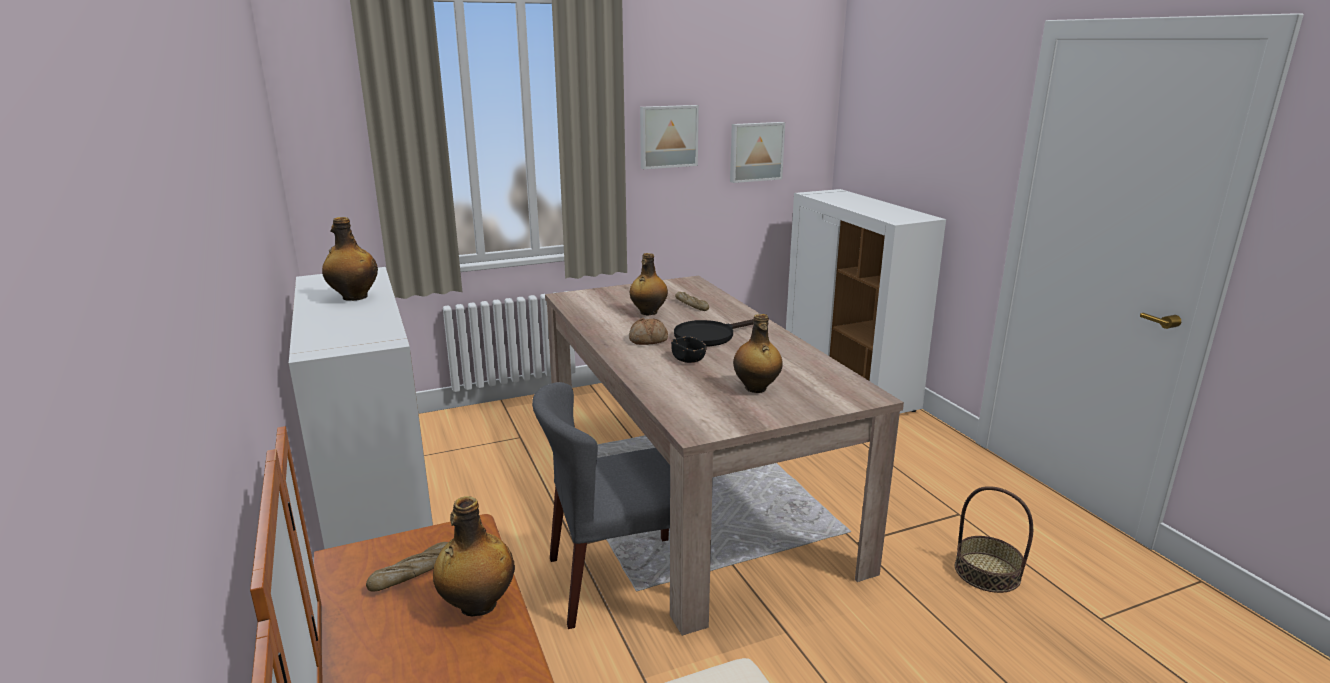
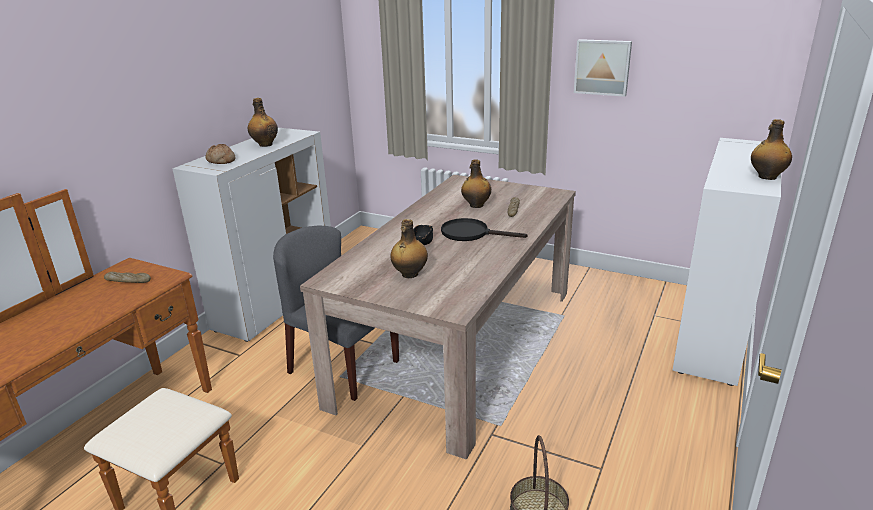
camera: 50 degrees right, 5 degrees up
(477, 605) = (114, 303): bottle -> bottle (766, 177)
(648, 340) = (432, 222): bread -> bread (221, 161)
(755, 151) = (693, 91): picture -> none

